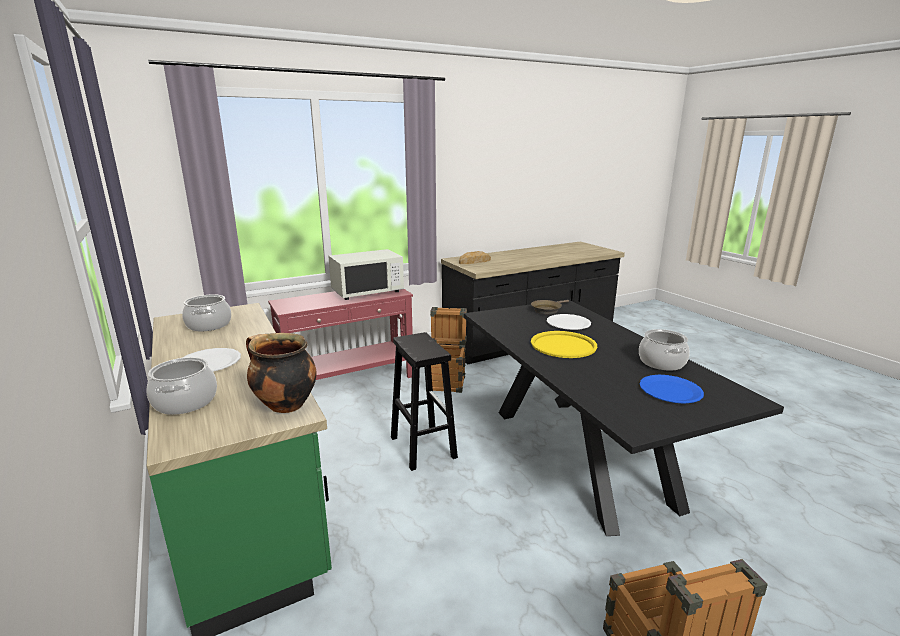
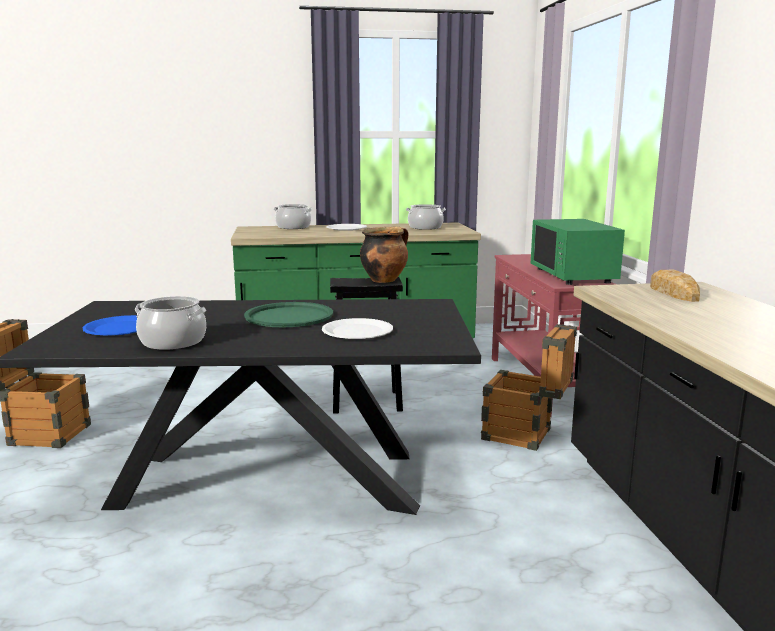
camera: 110 degrees right, 5 degrees down
(284, 405) = (260, 235): cooking pot -> cooking pot (384, 280)
(367, 291) = (573, 275): white microwave -> green microwave
(547, 310) = (429, 332): brown frying pan -> none
(563, 345) = (289, 316): yellow tray -> green tray

